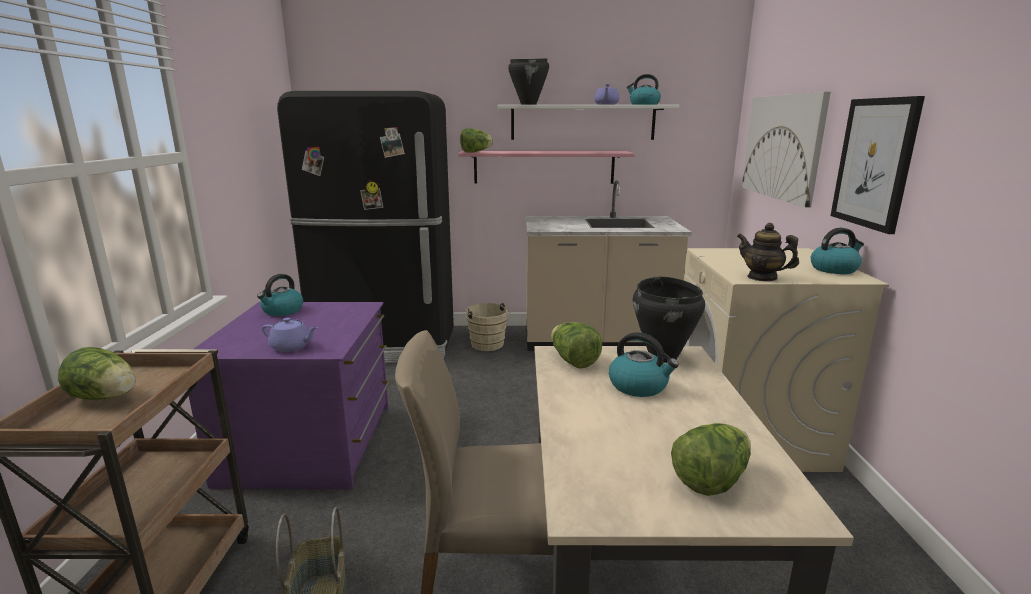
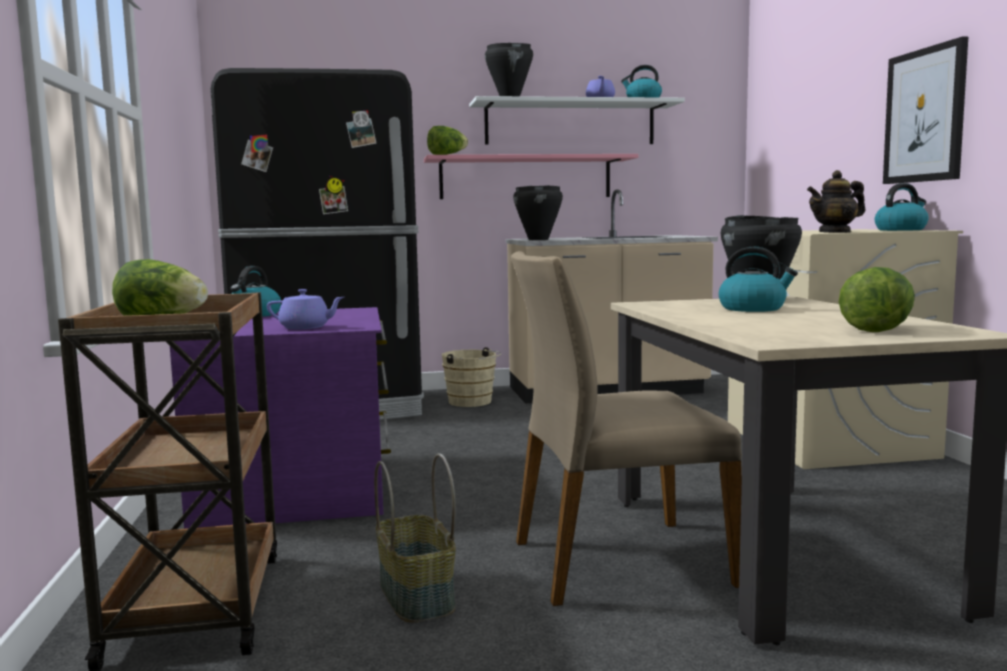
camera: 10 degrees left, 10 degrees down
(540, 228) = (538, 240): none -> black cooking pot
(573, 361) = (666, 304): lettuce -> none
(762, 277) = (835, 232): teapot -> teapot turned 45 degrees counterclockwise
(782, 147) = (809, 133): picture -> none

